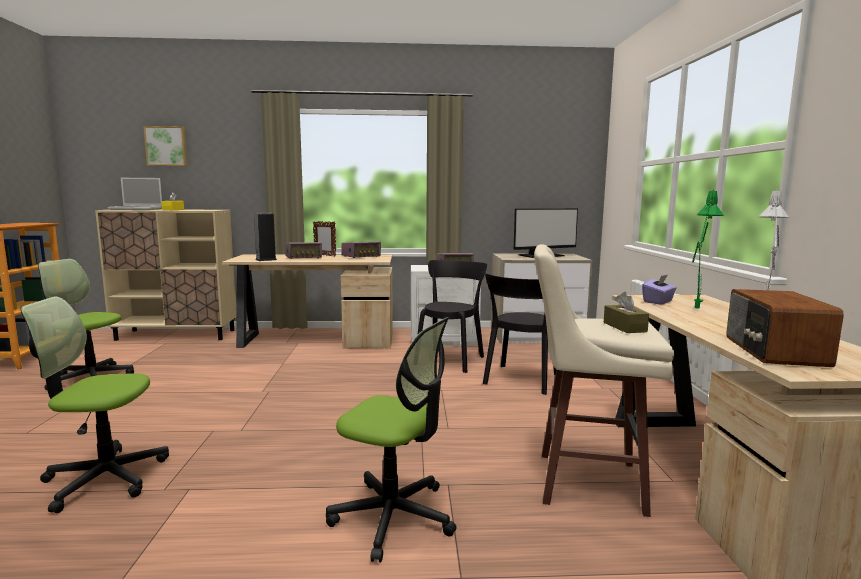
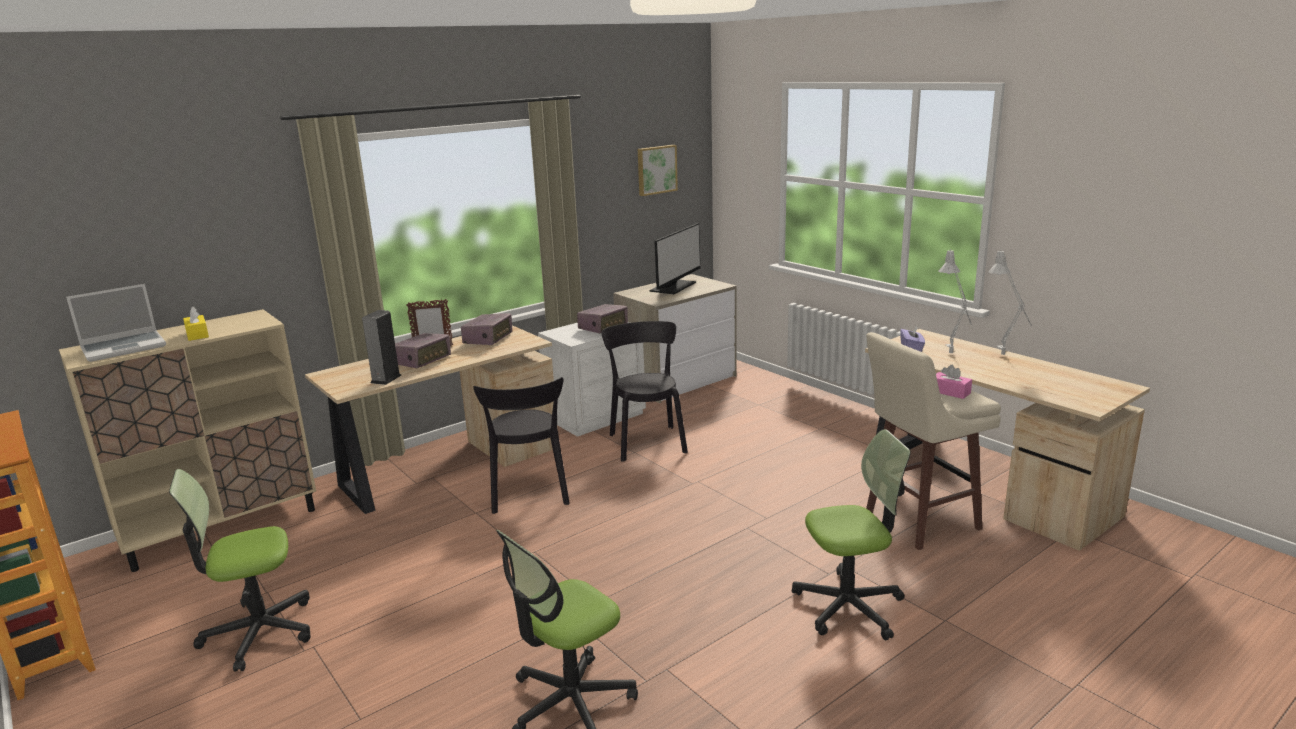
camera: 35 degrees left, 10 degrees up
(166, 146) = (127, 224): picture -> picture (656, 169)
(520, 381) = (747, 444): black chair -> black chair (529, 494)
(624, 327) = (950, 392): brown tissue box -> pink tissue box
(696, 311) = (952, 356): green table lamp -> grey table lamp
(773, 351) = (1056, 391): radio -> none

